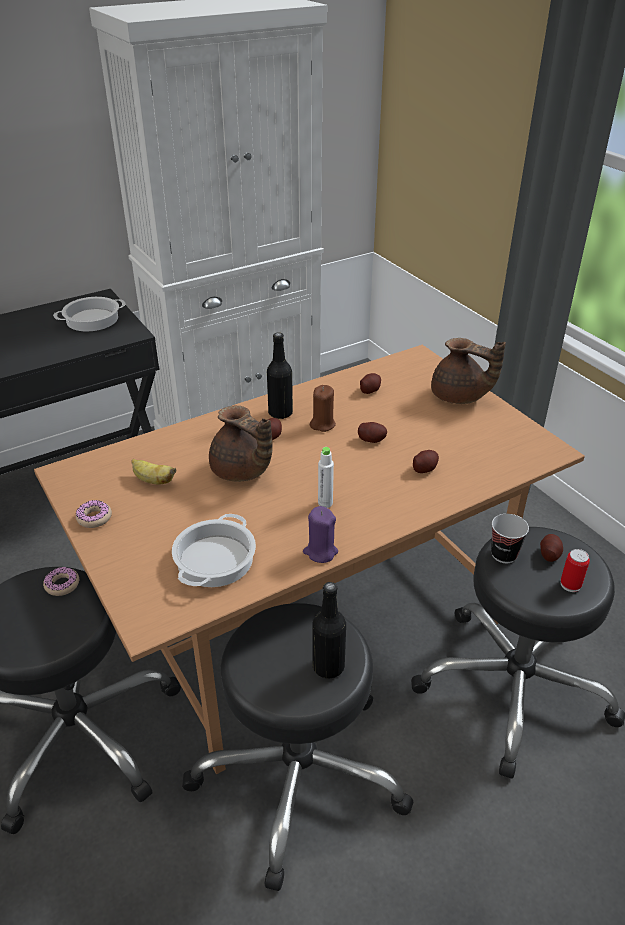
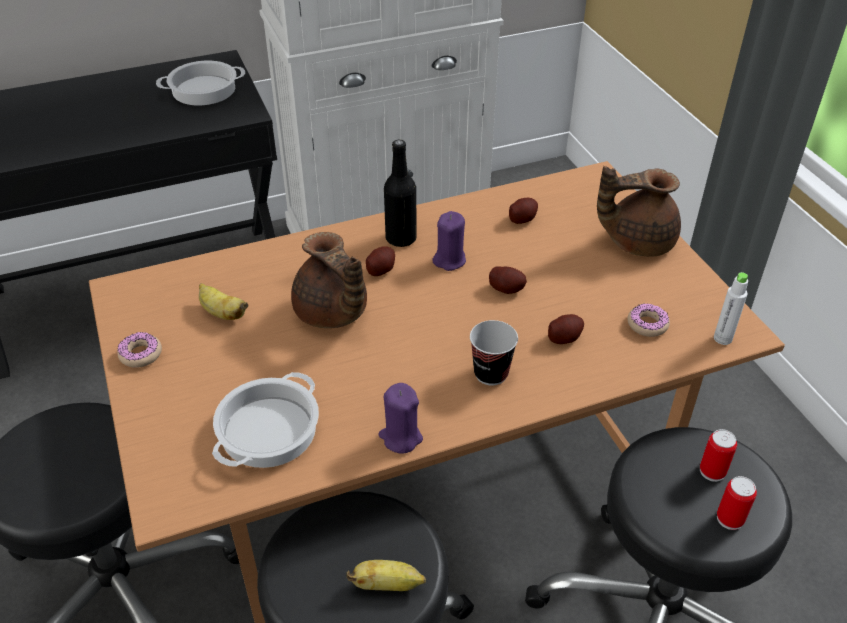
camera: 10 degrees right, 5 degrees up
(62, 585) = (99, 428): donut -> donut (647, 324)
(322, 424) = (449, 260): brown candle -> purple candle
(325, 503) = (424, 370): white bottle -> white bottle (722, 338)
(328, 666) = (387, 585): black bottle -> banana
(459, 397) = (636, 241): brown teapot -> brown teapot turned 135 degrees clockwise
(504, 554) = (651, 463): cup -> cup (491, 373)
(549, 554) = (712, 471): potato -> can

